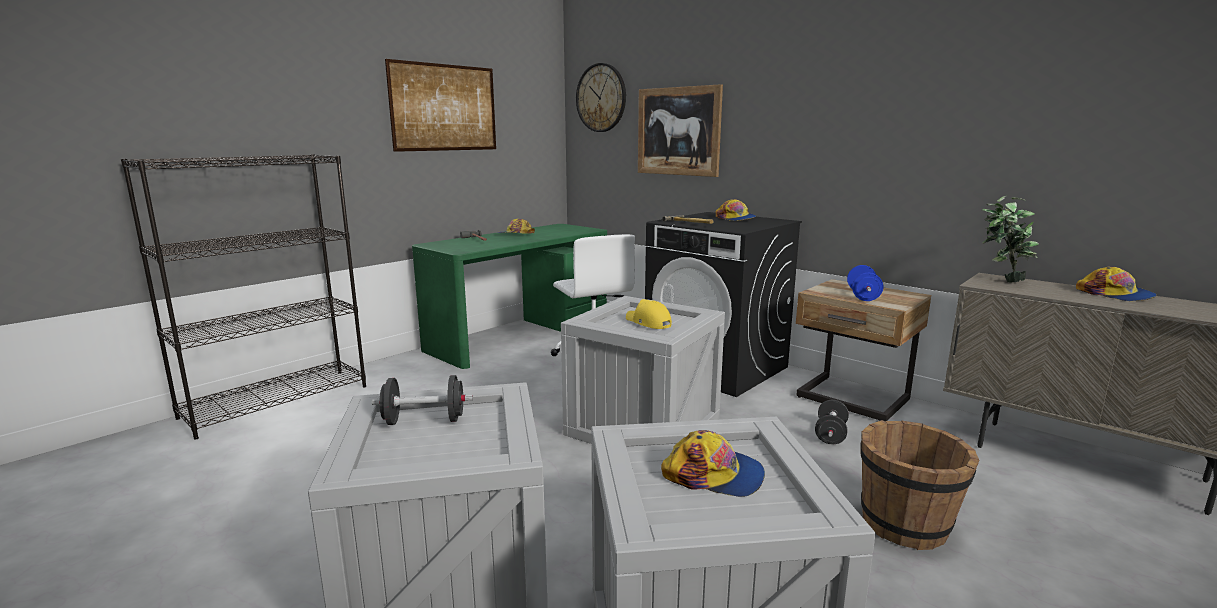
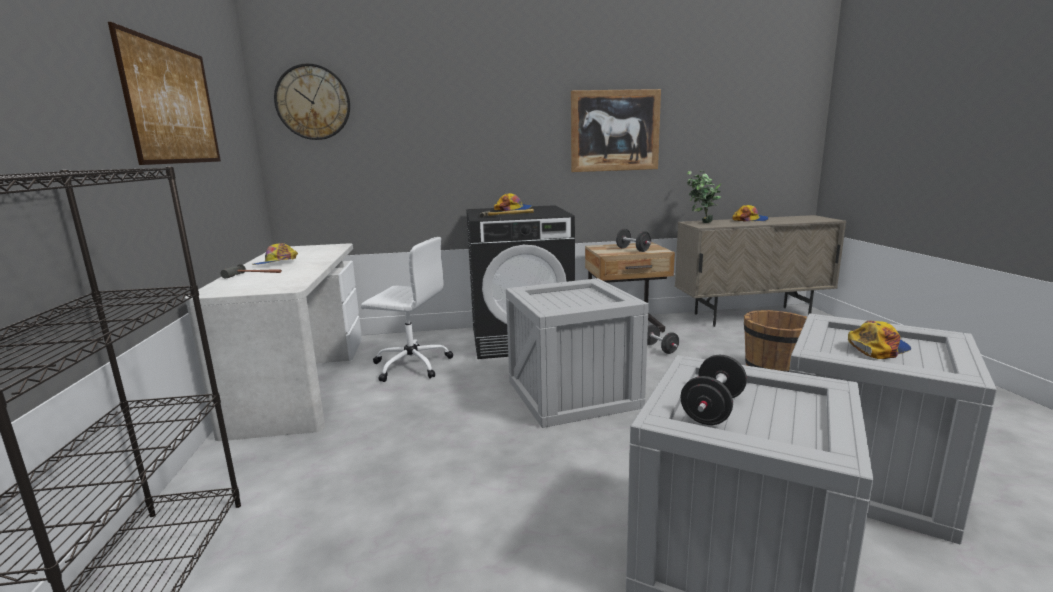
camera: 50 degrees left, 0 degrees up
(520, 335) = (302, 380): green desk -> white desk
(648, 323) = (575, 299): yellow cap -> none
(678, 131) = (422, 137): picture -> picture (615, 131)
(863, 296) = (633, 250): blue dumbbell -> black dumbbell

